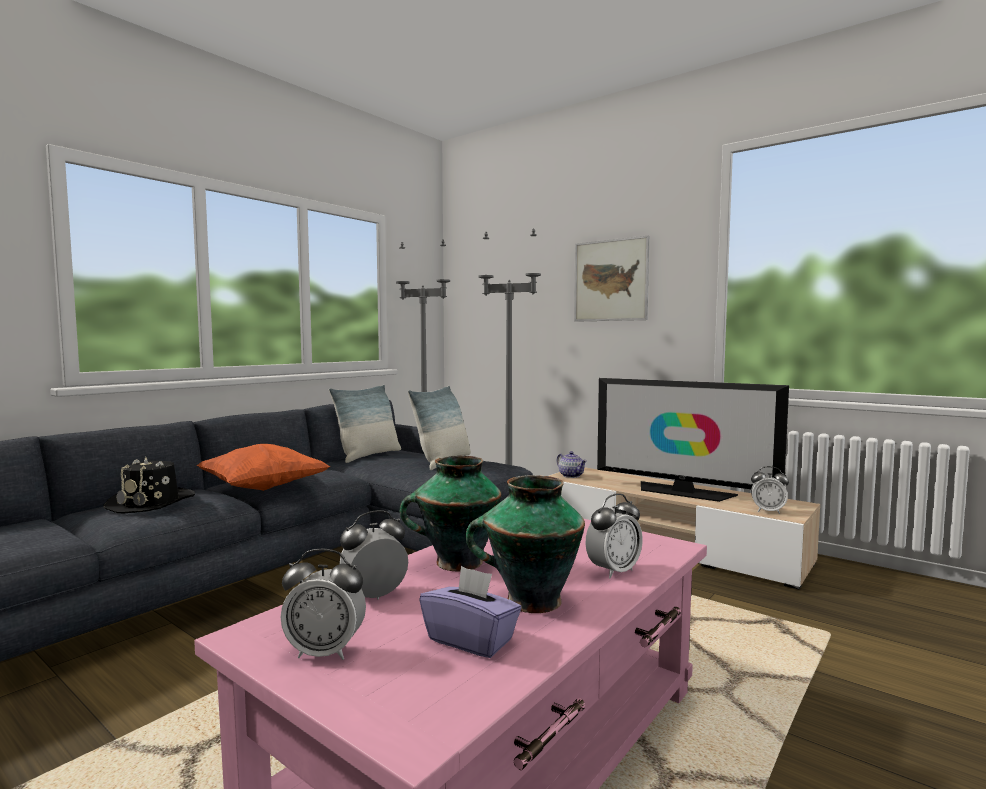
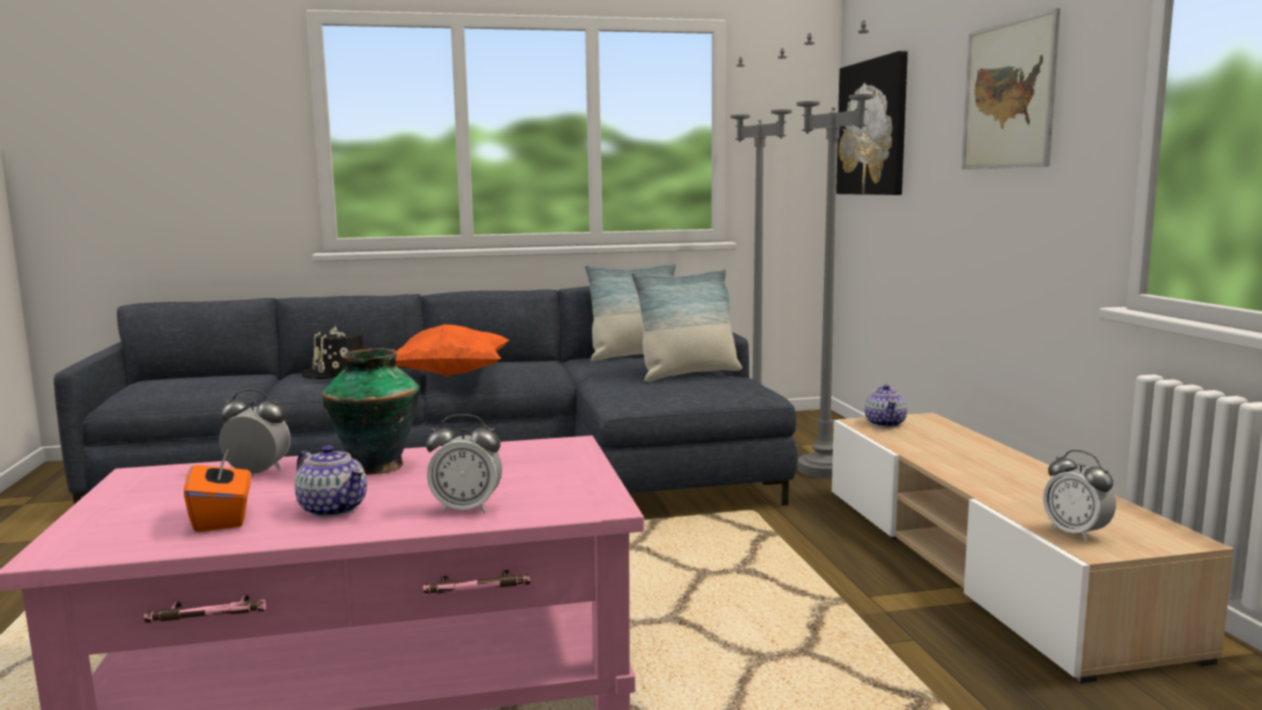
camera: 40 degrees right, 5 degrees up
(325, 652) = (141, 496): alarm clock -> none
(471, 640) = (222, 518): purple tissue box -> orange tissue box
(483, 295) = (873, 128): none -> picture
(530, 601) = (333, 509): vase -> teapot
(683, 492) = (1003, 477): television -> none

